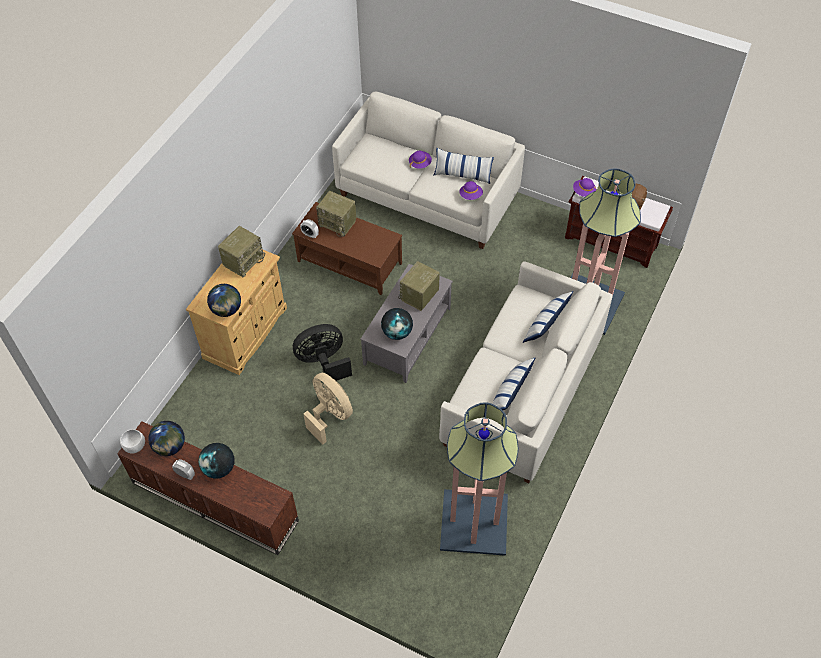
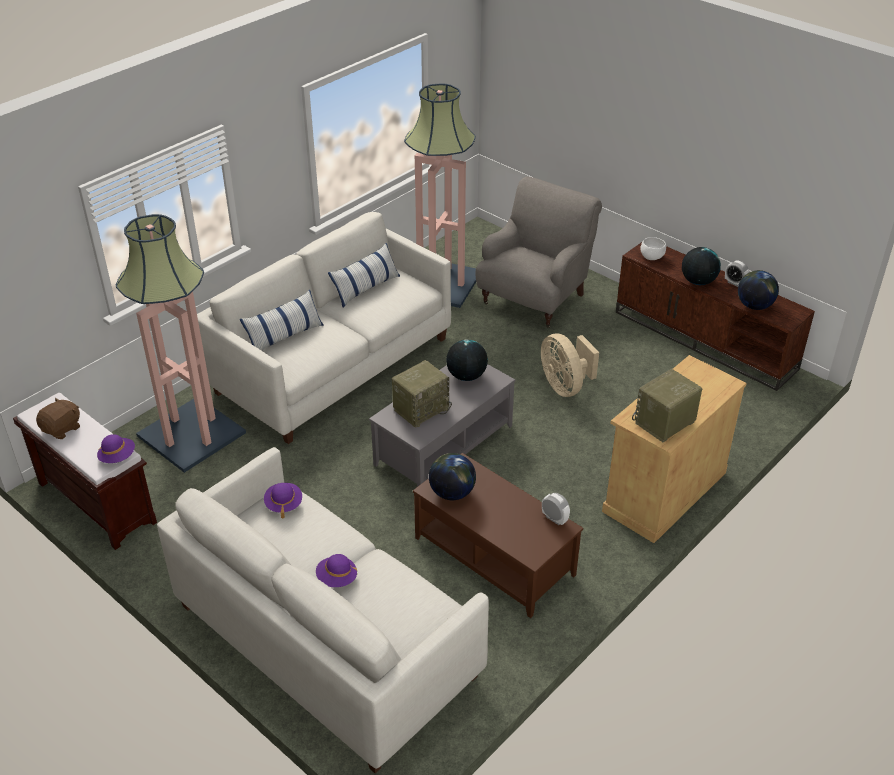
camera: 165 degrees left, 15 degrees down
(135, 447) = (795, 312): white bowl -> white bowl (652, 257)
(226, 310) = (689, 371): globe -> globe (452, 492)
(323, 362) = (562, 438): black fan -> none
(338, 223) = (505, 527): radio -> none
(378, 522) = (534, 298): none -> grey armchair
(462, 175) = (276, 542): pillow -> none

